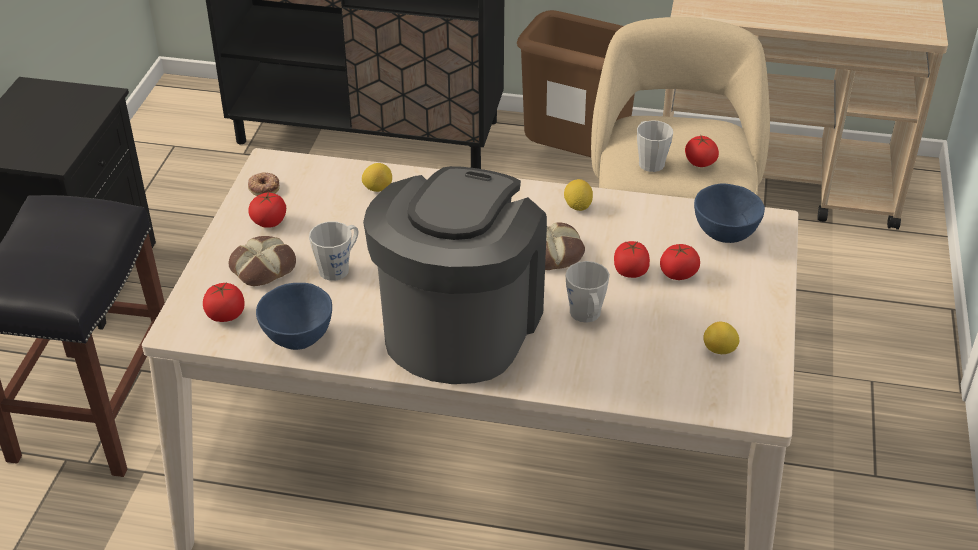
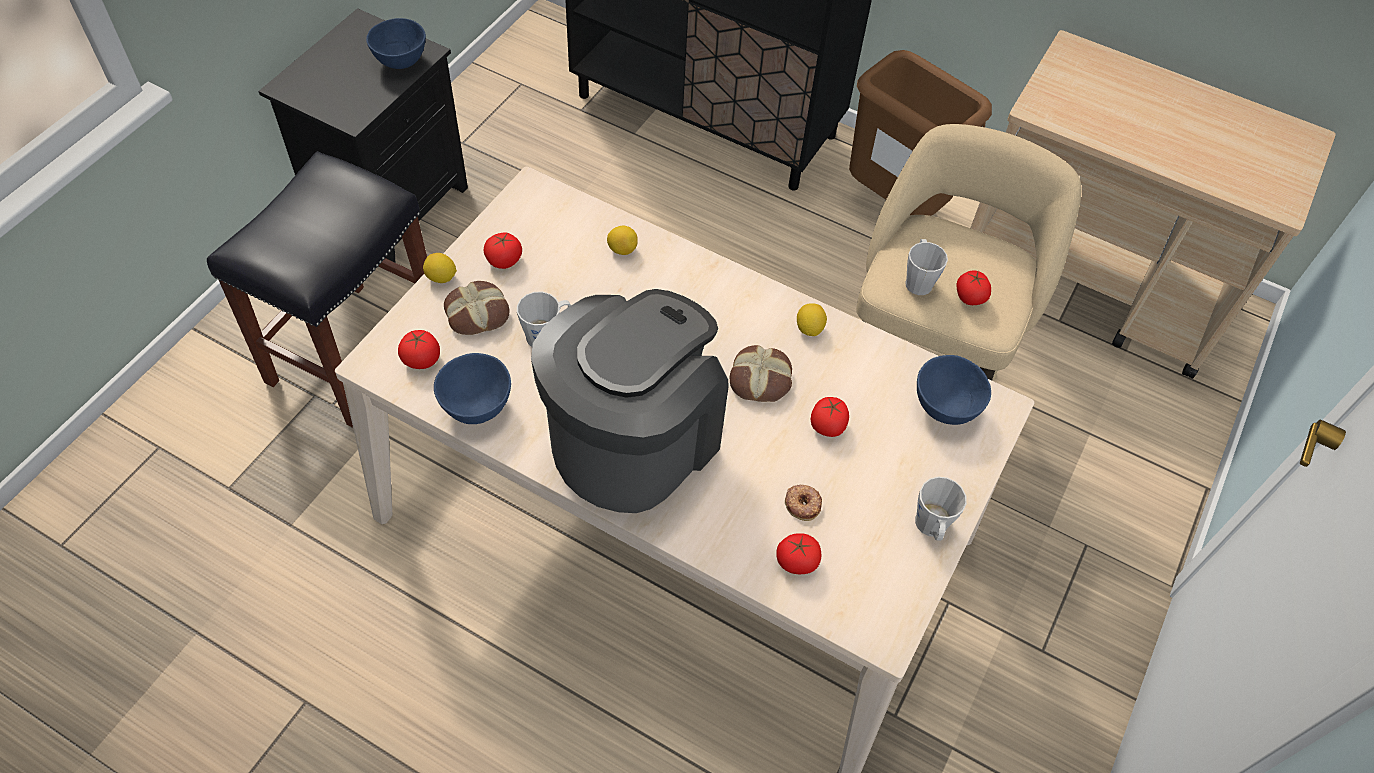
camera: 15 degrees right, 15 degrees up
(82, 108) = (400, 61): none -> blue bowl
(264, 187) = (516, 217): donut -> donut (803, 504)
(587, 316) = (761, 467): grey mug -> grey mug (931, 528)
(678, 274) = (875, 443): tomato -> tomato (796, 562)
(719, 350) = (875, 550): lemon -> lemon (441, 278)

